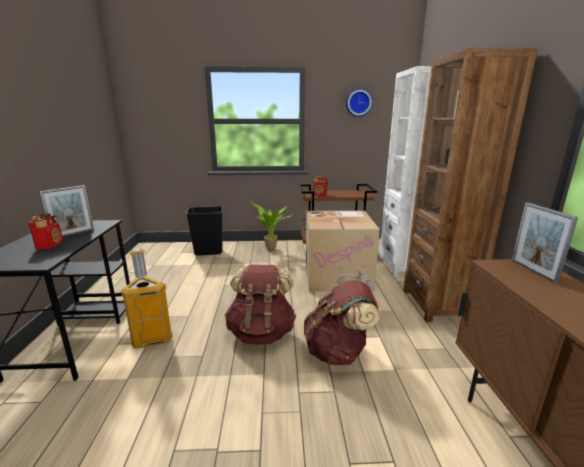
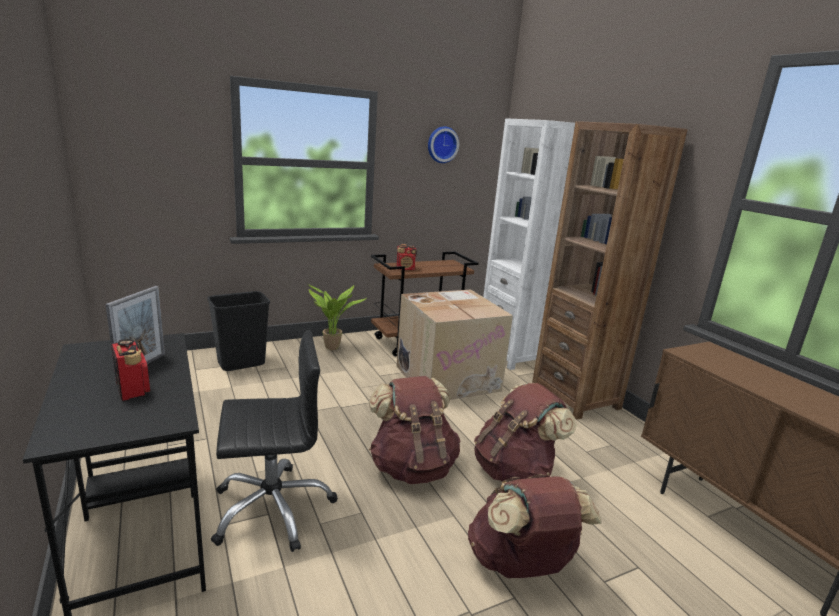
camera: 25 degrees left, 0 degrees up
(153, 340) = (272, 508): trash can -> black office chair
(286, 426) = (521, 565): none -> brown backpack
(533, 271) = (718, 355): picture frame -> none

